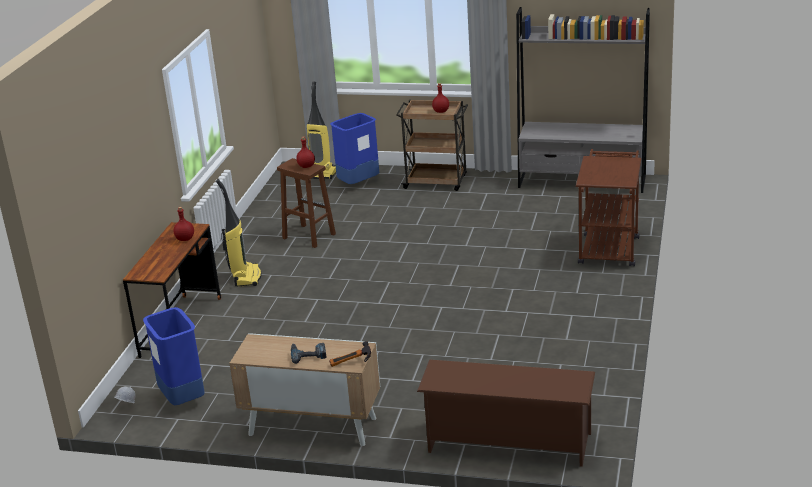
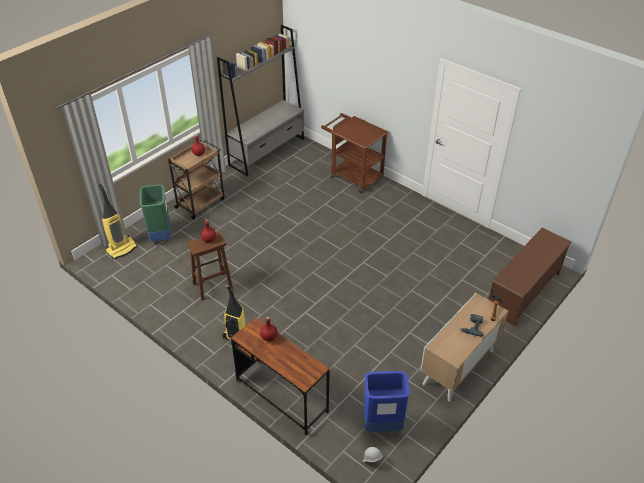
camera: 65 degrees left, 15 degrees up
(358, 183) = (160, 236): blue trash can -> green trash can

